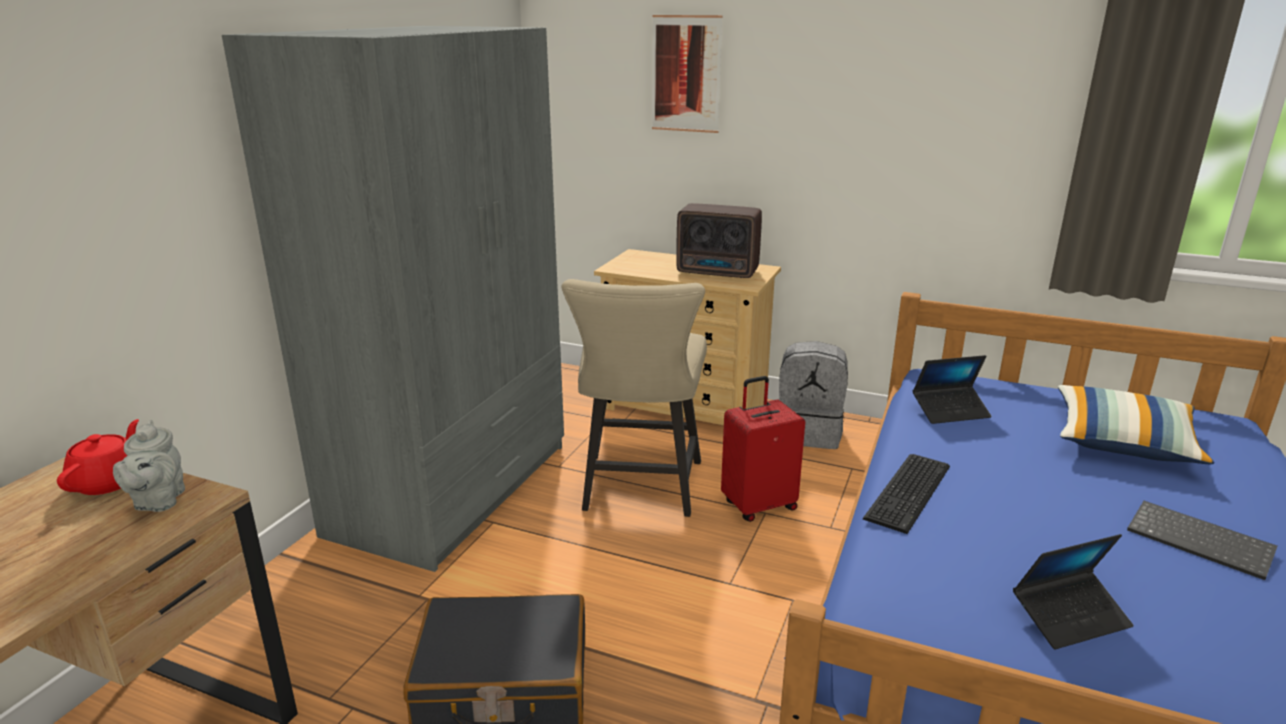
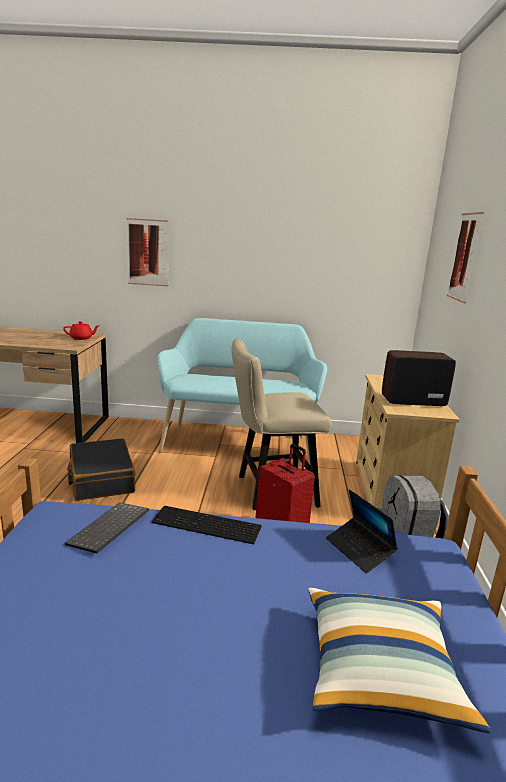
camera: 70 degrees right, 5 degrees down
(140, 176) = (148, 252): none -> picture
(158, 501) = (69, 344): grey teapot -> none
(454, 488) = (238, 442): grey wardrobe -> turquoise bench
(719, 272) = (411, 401): radio -> radio turned 90 degrees clockwise
(1070, 617) = (60, 586): laptop -> none
(1201, 541) = (180, 695): keyboard -> keyboard (110, 529)

